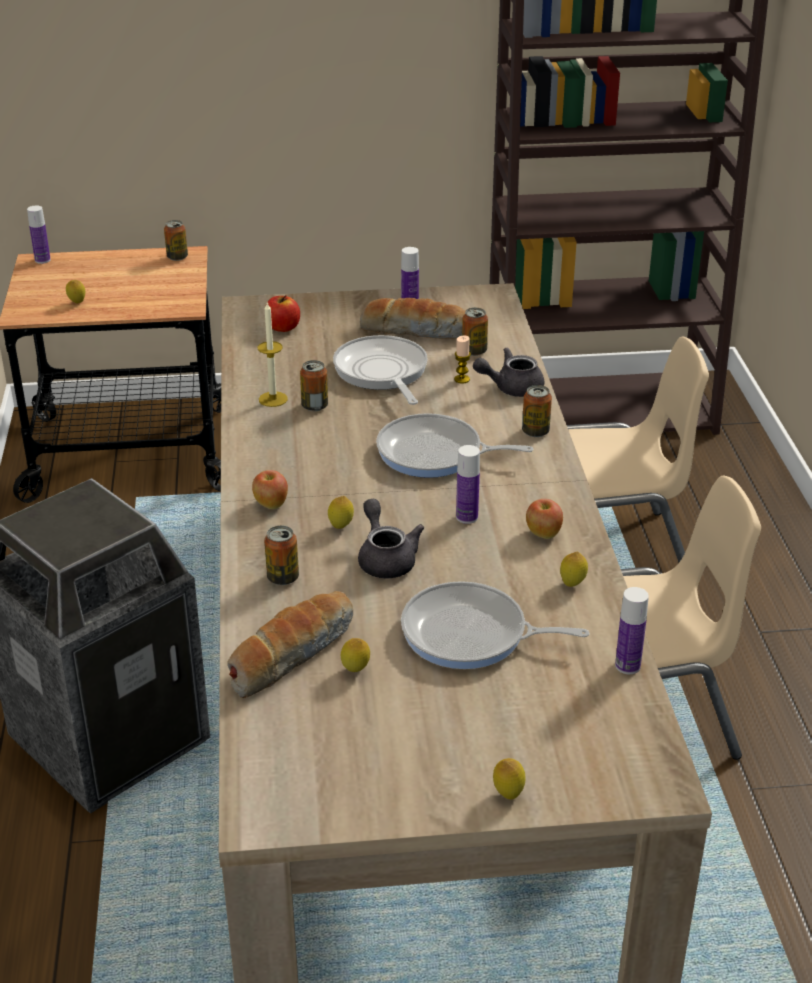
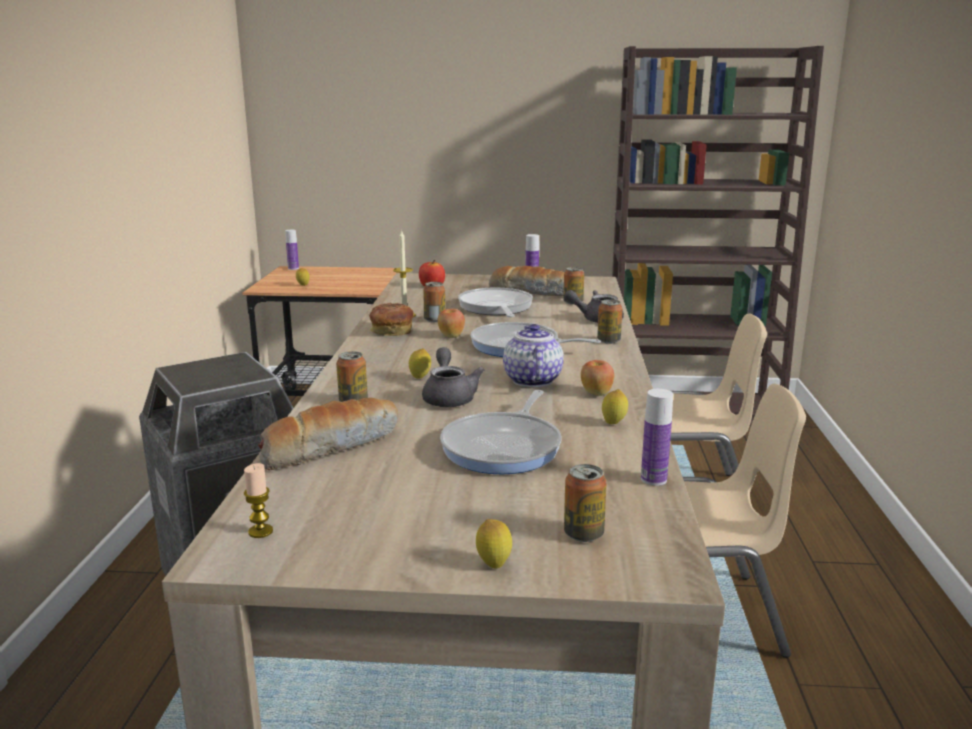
camera: 10 degrees right, 15 degrees down
(177, 257) = (384, 271): can -> can (583, 534)
(270, 436) = (391, 331): none -> bread
(271, 504) = (369, 363): apple -> apple (451, 336)
(355, 671) = (383, 461): lemon -> none
(462, 379) = (557, 314): candle -> candle (260, 531)
(467, 517) = (531, 380): bottle -> teapot
(471, 635) = (504, 447): frying pan -> frying pan turned 90 degrees counterclockwise

